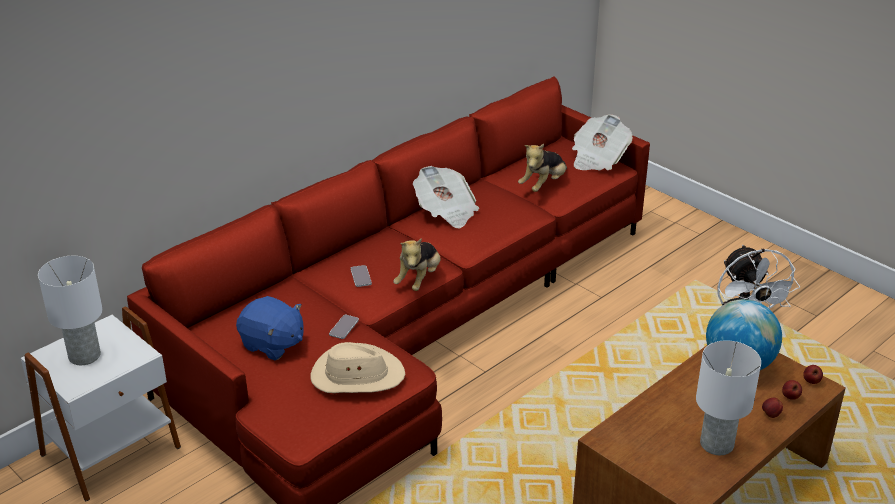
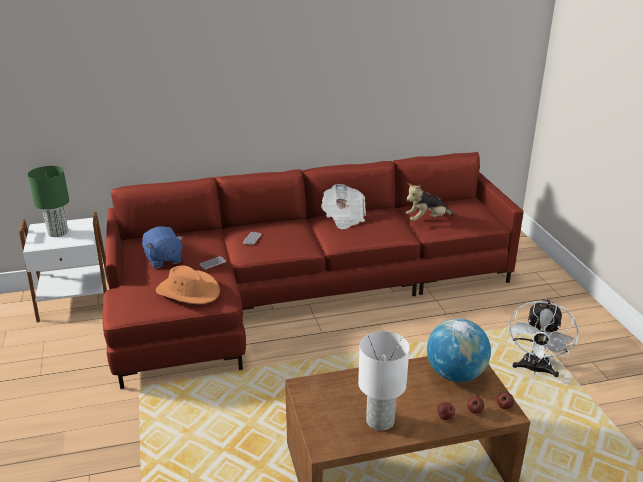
camera: 30 degrees right, 5 degrees down
(85, 355) = (58, 232): white table lamp -> green table lamp
(357, 375) = (188, 291): beige hat -> orange hat
(419, 279) = (287, 251): plush toy -> none
(598, 158) = (483, 214): newspaper -> none

